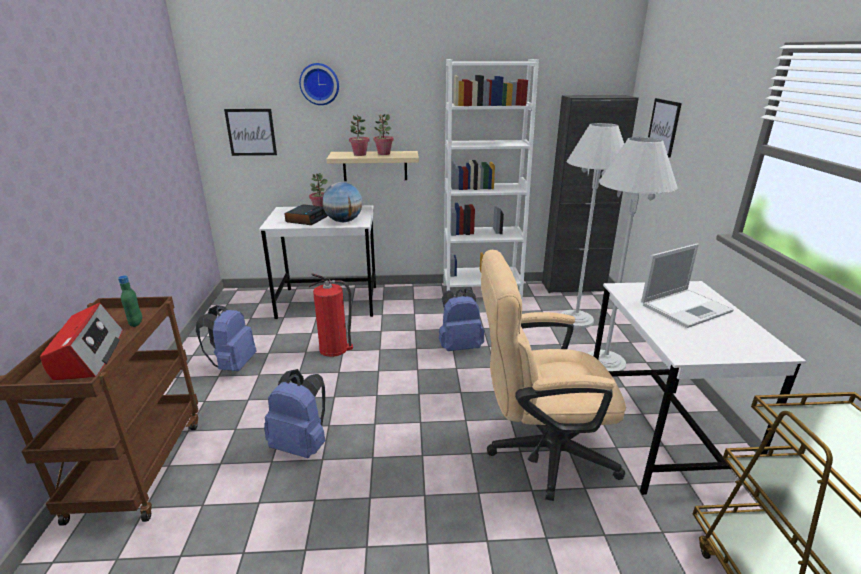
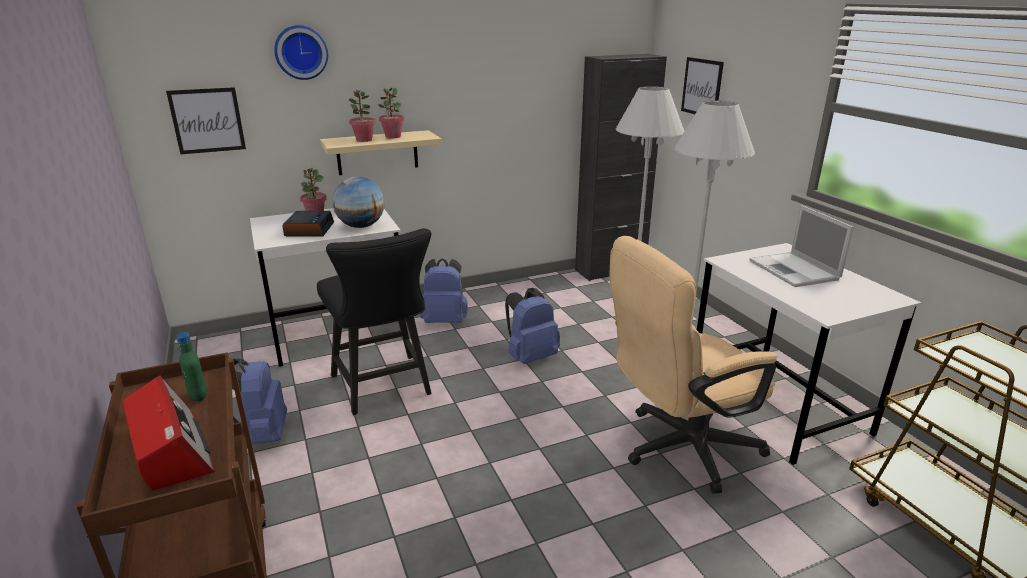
camera: 20 degrees left, 0 degrees up
(302, 445) = (419, 507): blue backpack -> blue backpack (445, 320)
(334, 349) = (384, 388): fire extinguisher -> black chair
(481, 292) = (516, 291): white bookcase -> none
(686, 307) = (795, 270): laptop -> laptop turned 120 degrees clockwise

